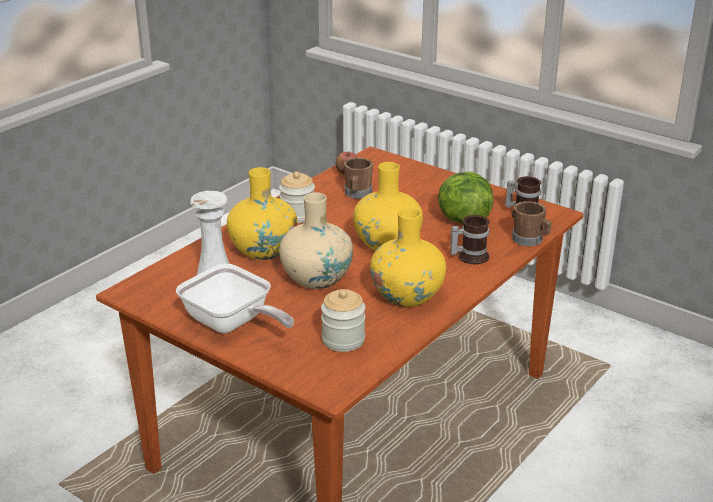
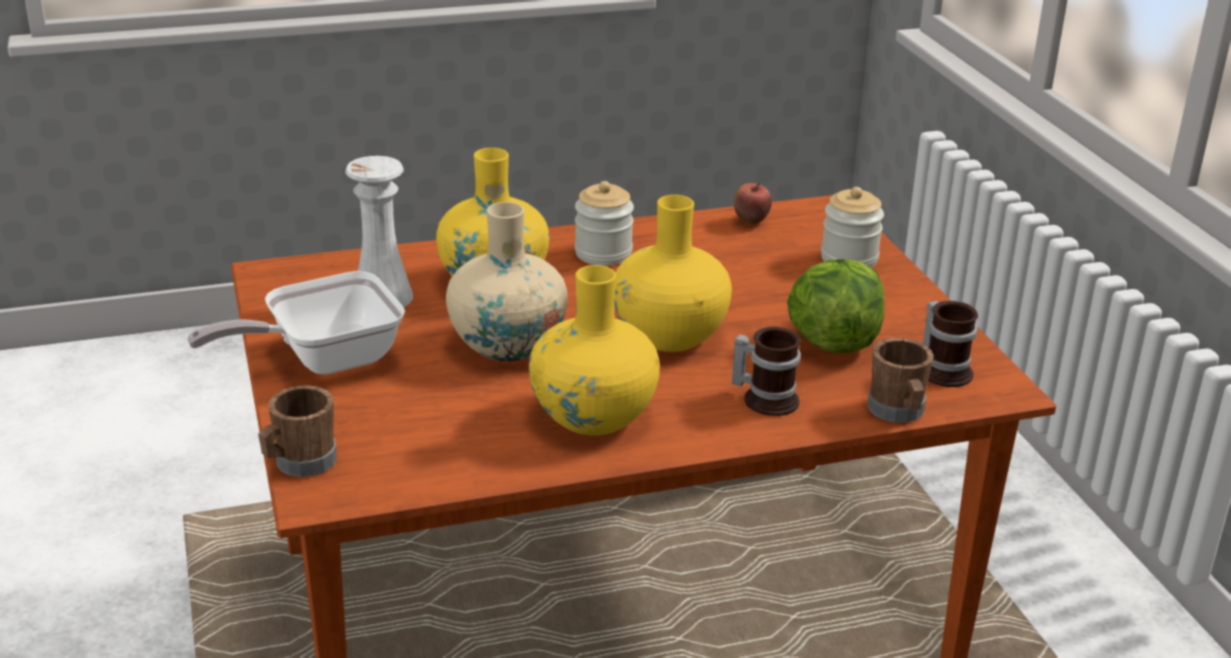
camera: 35 degrees right, 0 degrees up
(232, 324) = (322, 359): frying pan -> frying pan turned 75 degrees clockwise
(343, 340) = (424, 438): jar -> jar (849, 259)
(357, 194) = (727, 253): brown mug -> brown mug (300, 463)

